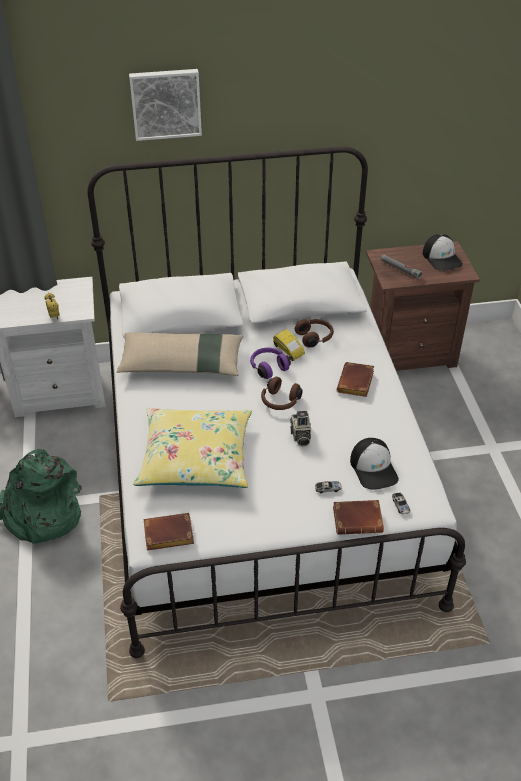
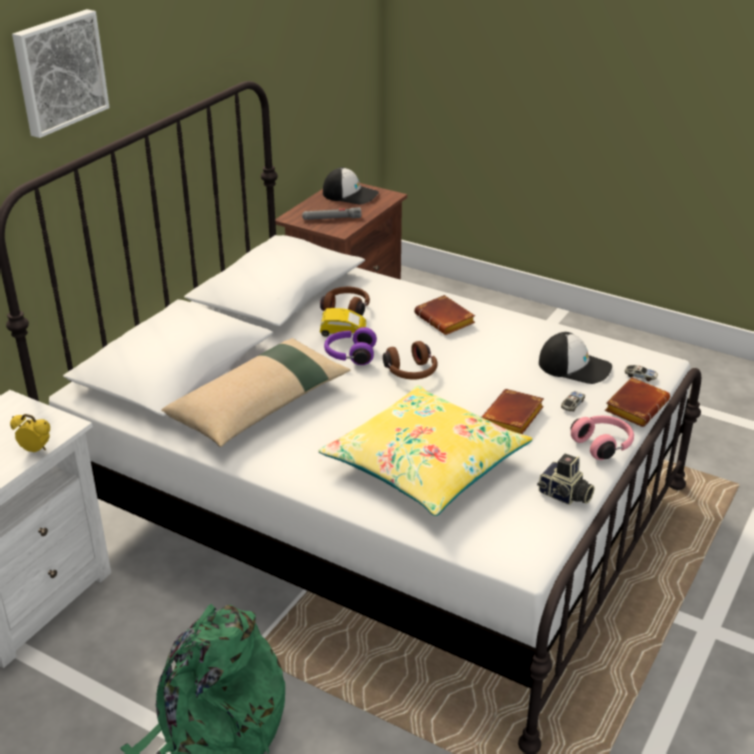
camera: 50 degrees left, 10 degrees down
(167, 536) = (524, 540): brown book -> brown book (513, 419)
(299, 525) = (603, 445): none -> pink headphones
(300, 435) = (477, 385): camera -> camera (564, 495)

